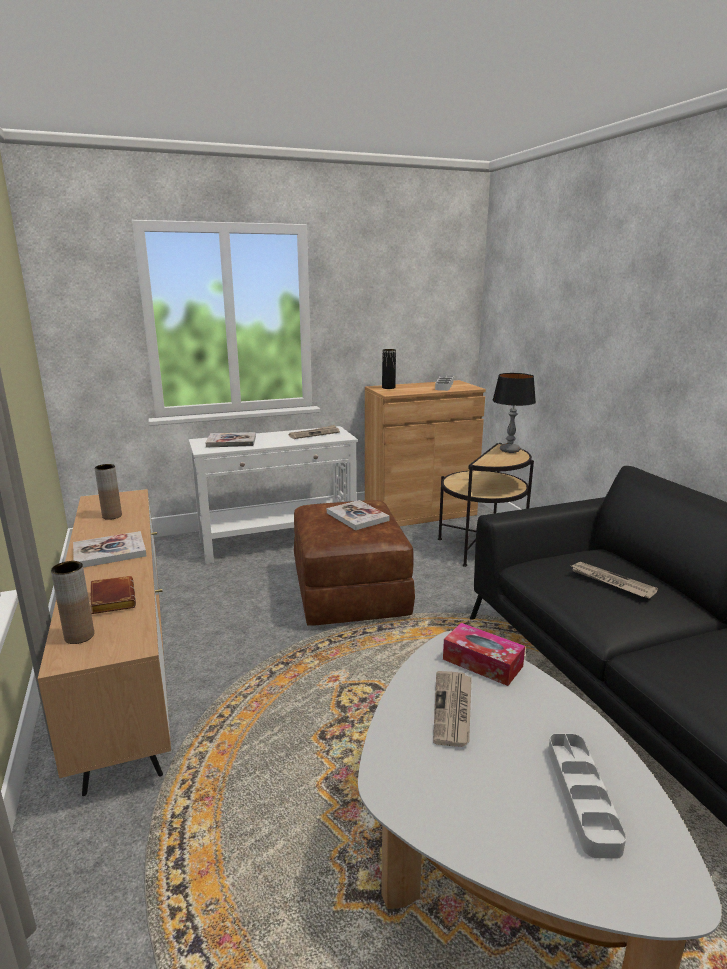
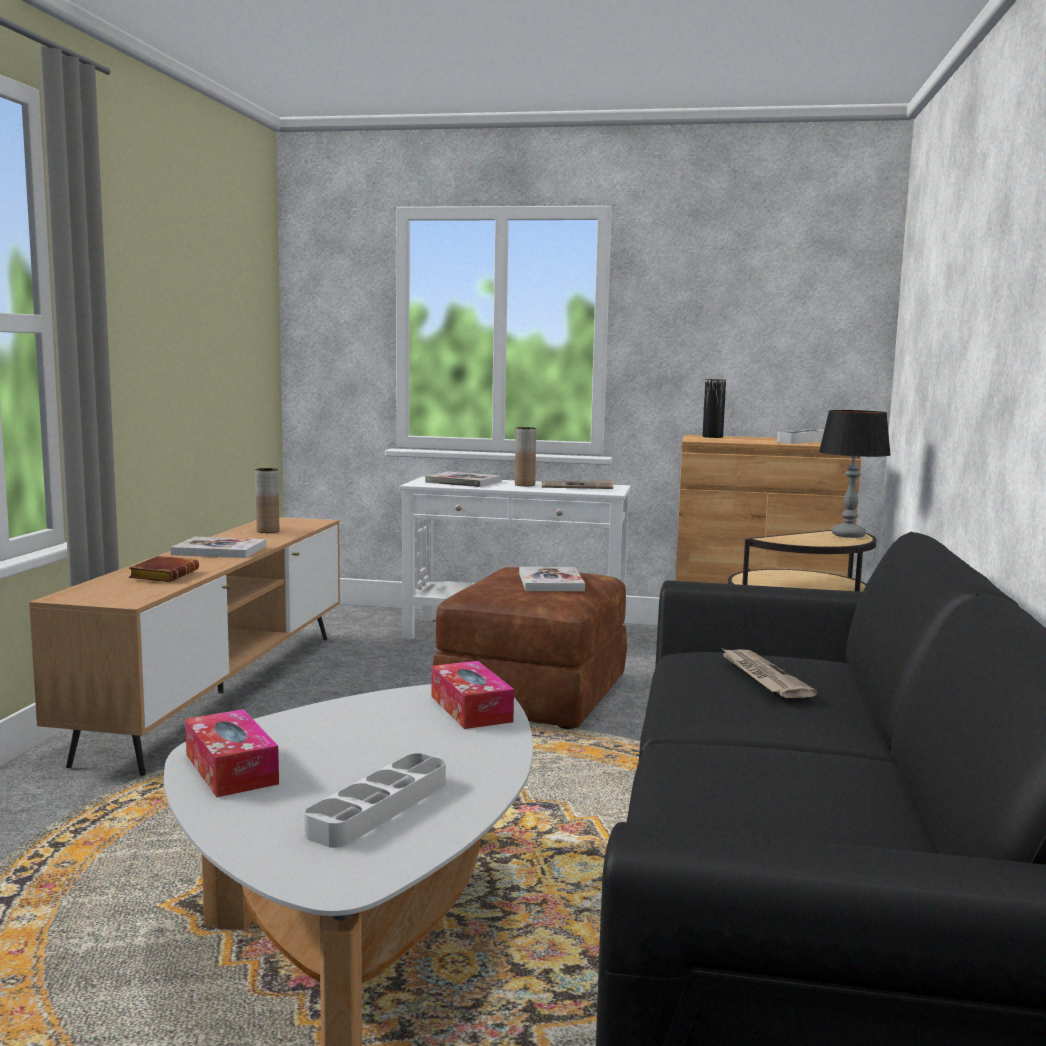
camera: 30 degrees right, 10 degrees down
(79, 636) = (99, 588): brown vase -> brown vase (524, 485)
(437, 804) = (231, 769): none -> tissue box
(453, 710) = (368, 727): newspaper -> none

